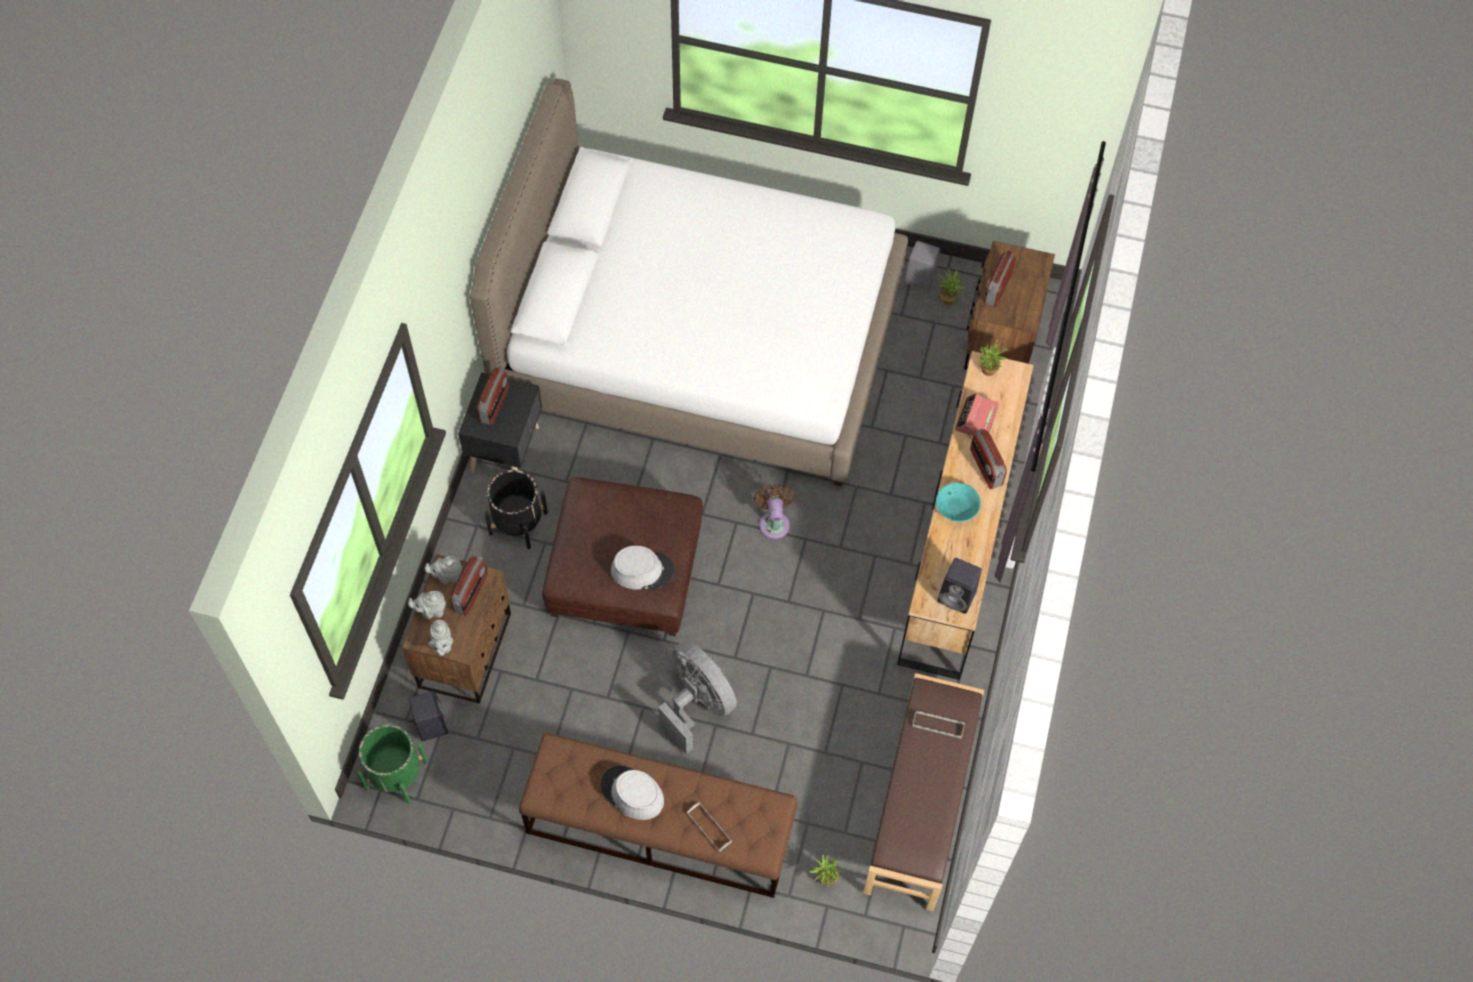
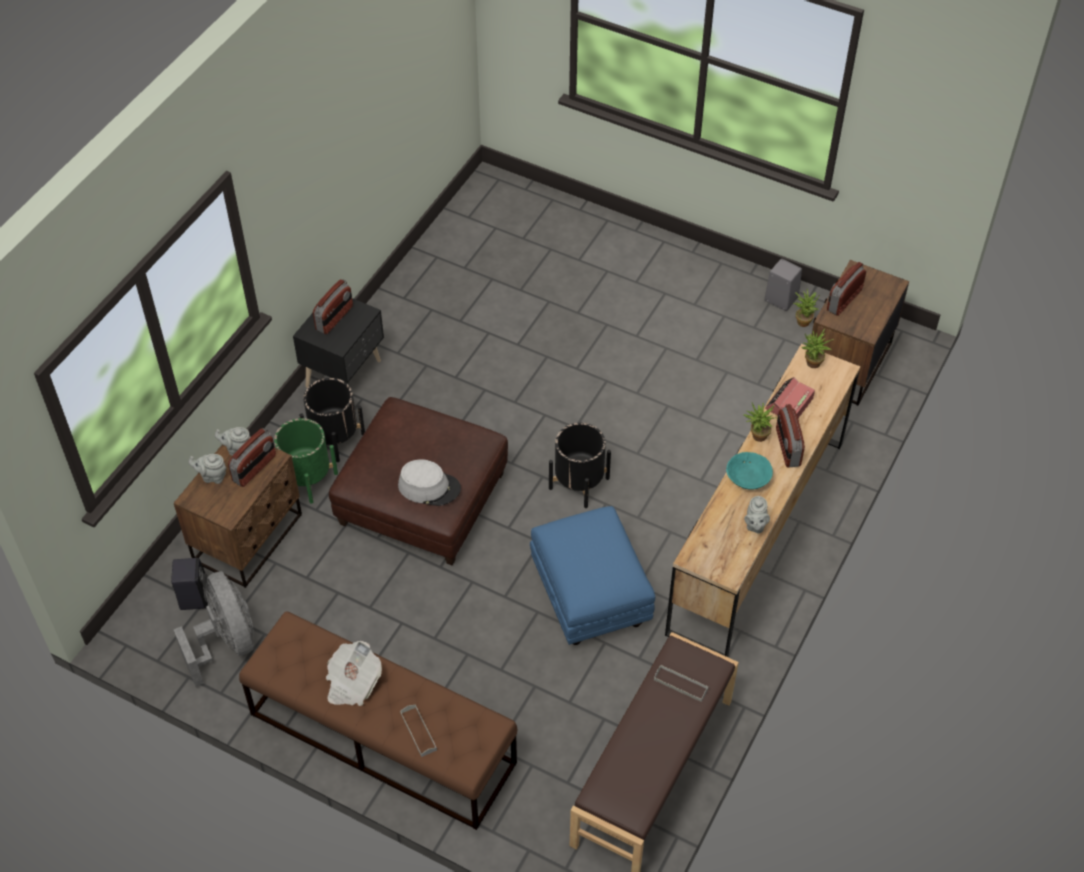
camera: 15 degrees right, 10 degrees down
(396, 775) = (146, 635): green planter -> green planter (307, 479)
(442, 645) = (212, 508): grey teapot -> grey teapot (755, 525)
(632, 793) = (352, 683): grey hat -> newspaper
(697, 703) = (455, 630): grey fan -> grey fan (226, 643)
(700, 341) = (554, 316): white bed -> none
(774, 522) = (579, 483): brown fan -> black planter
(816, 639) = (590, 596): none -> blue ottoman
(824, 880) = (533, 824): potted plant -> potted plant (756, 437)
(958, 597) = (727, 558): black speaker -> none

